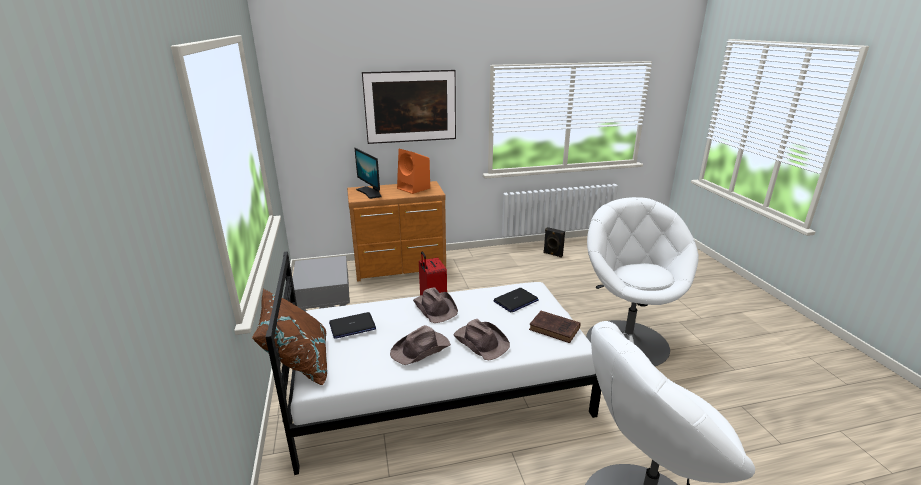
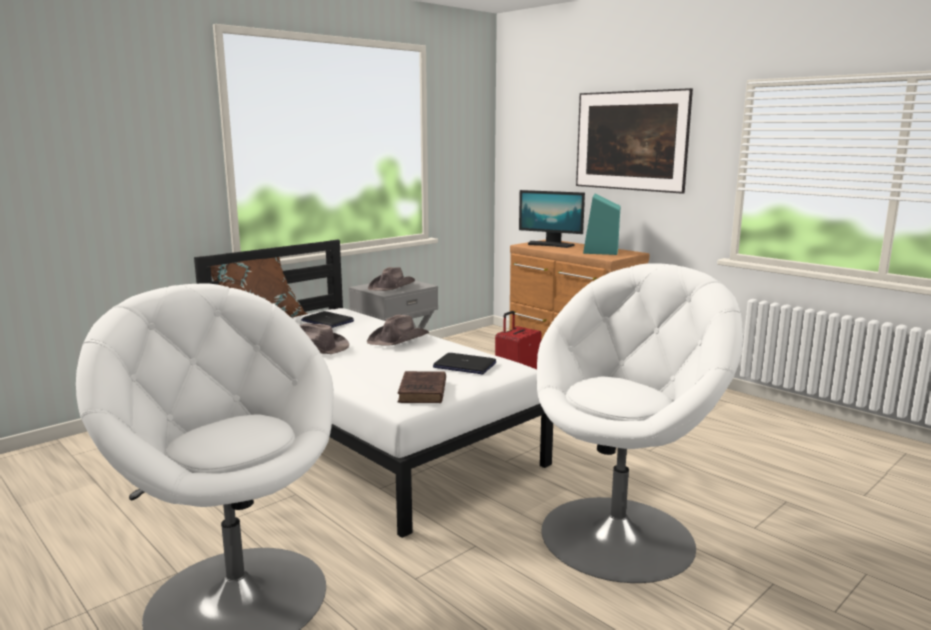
camera: 60 degrees right, 10 degrees down
(370, 193) = (550, 245): monitor -> monitor turned 90 degrees counterclockwise
(414, 188) = (601, 251): orange speaker -> turquoise speaker
(481, 341) = (354, 365): brown hat -> brown hat (392, 286)
(552, 254) = (792, 431): black speaker -> none

